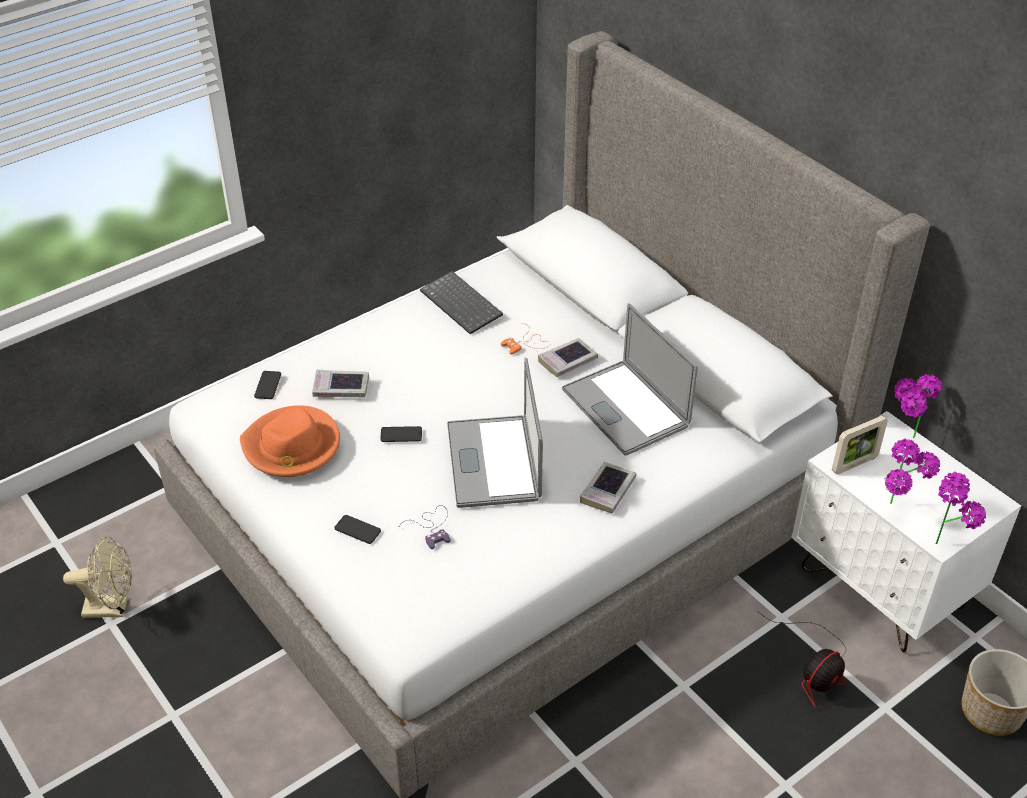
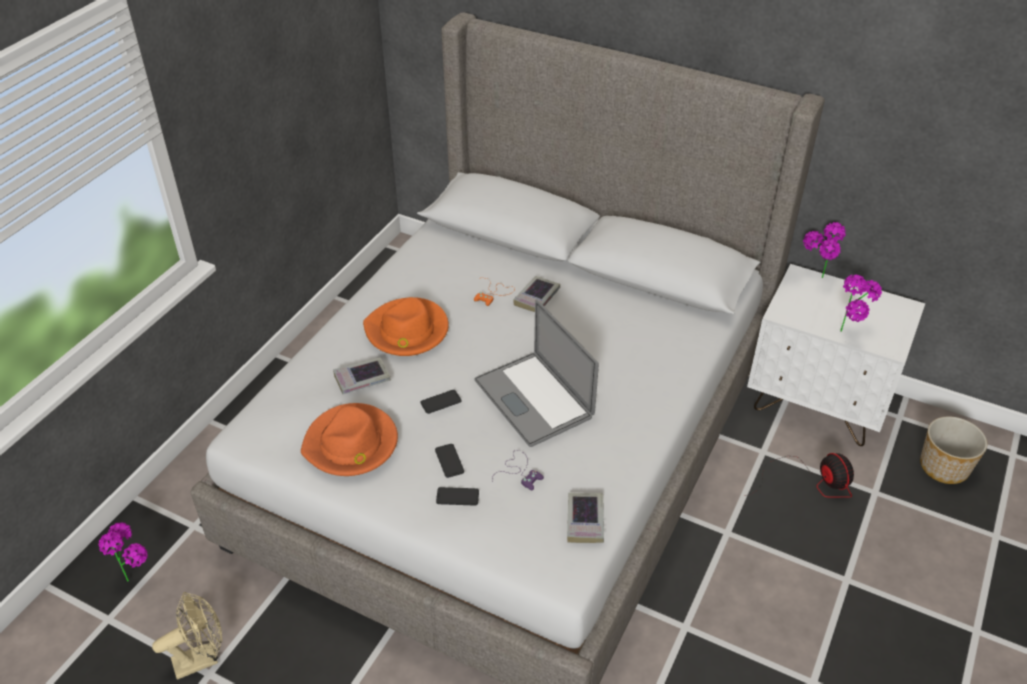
camera: 25 degrees left, 0 degrees up
(268, 385) = (293, 398): phone -> phone (449, 461)
(414, 355) = (407, 331): none -> orange hat
(463, 304) = (419, 277): keyboard -> none
(608, 491) = (640, 391): book -> book (585, 520)
(625, 407) = (607, 320): laptop -> none
(816, 669) = (811, 482): fan -> fan turned 45 degrees counterclockwise
(854, 464) = (796, 310): picture frame -> none
(945, 539) = (895, 345): potted plant -> potted plant (136, 575)

